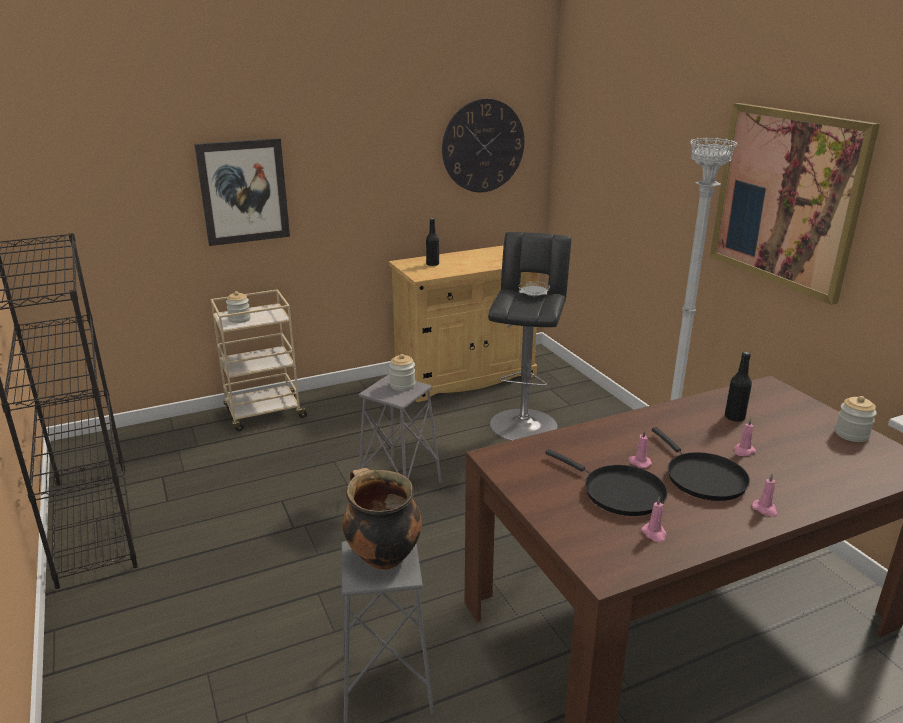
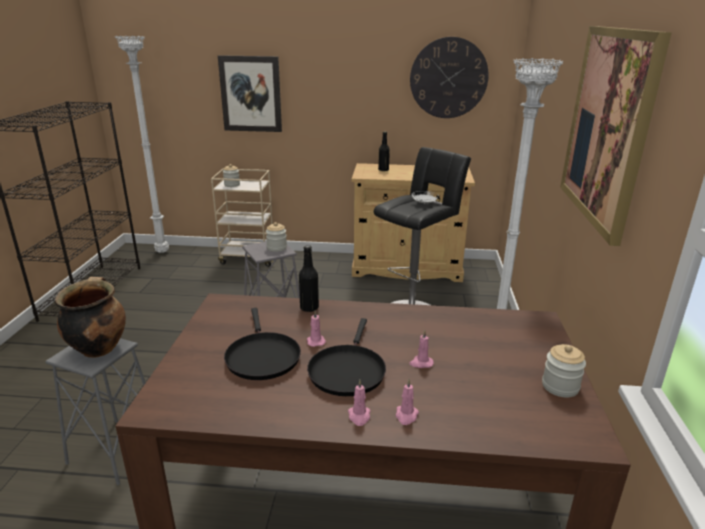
camera: 30 degrees right, 0 degrees up
(131, 438) = (163, 252): none -> white floor lamp
(654, 534) = (235, 397): pink candle -> pink candle (406, 416)
(734, 417) = (459, 334): black bottle -> black bottle (309, 308)

